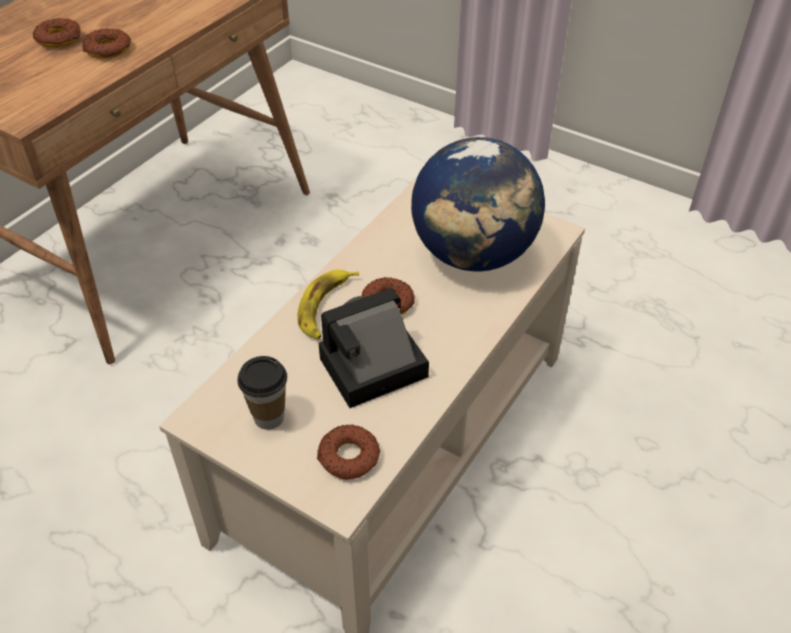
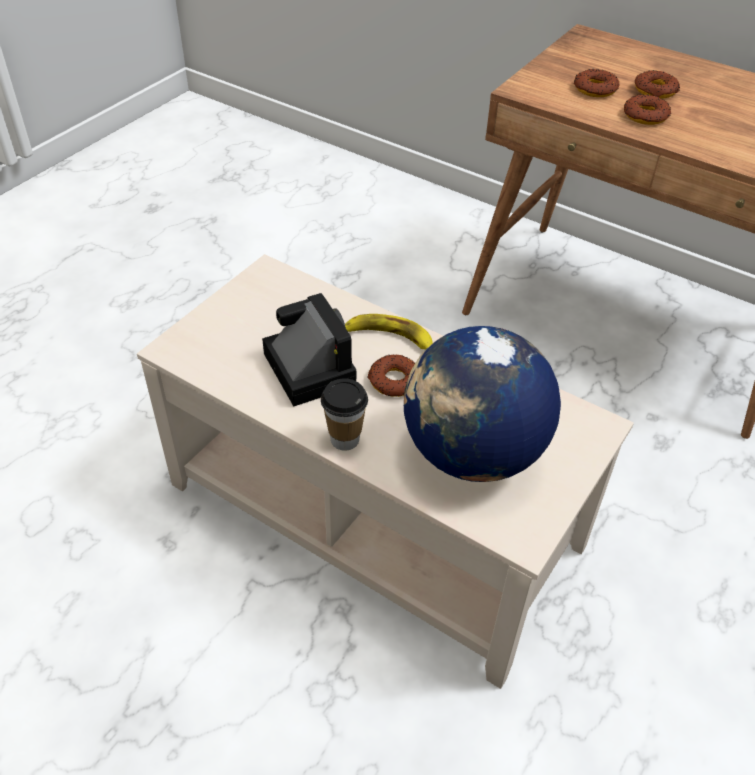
camera: 90 degrees right, 0 degrees up
(269, 417) = (261, 308): cup -> cup (344, 439)
(348, 457) = (212, 353): donut -> donut (595, 89)

